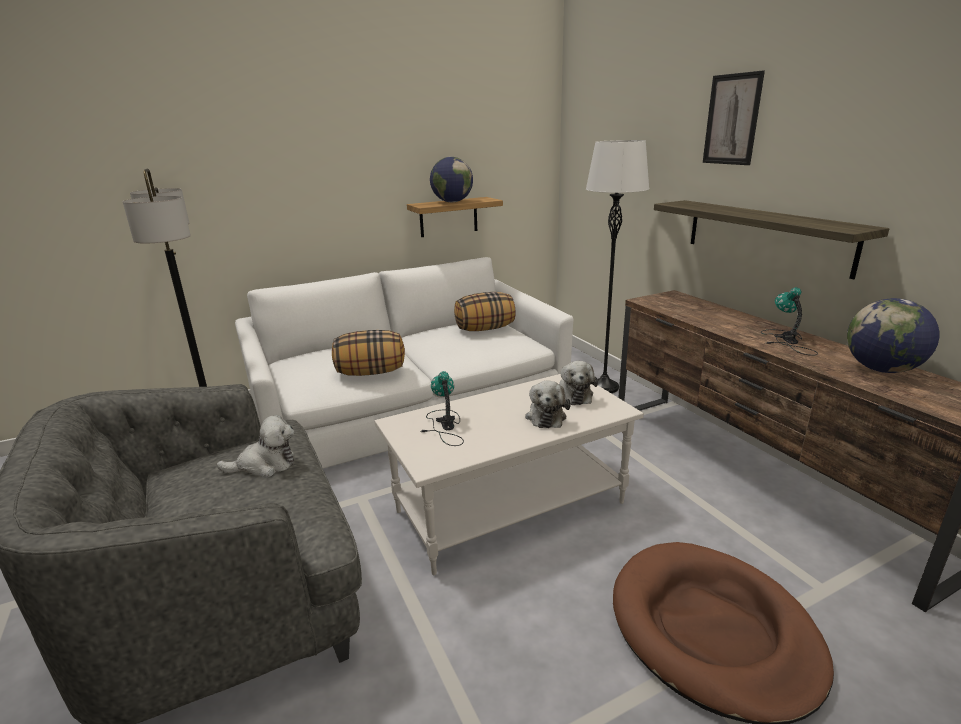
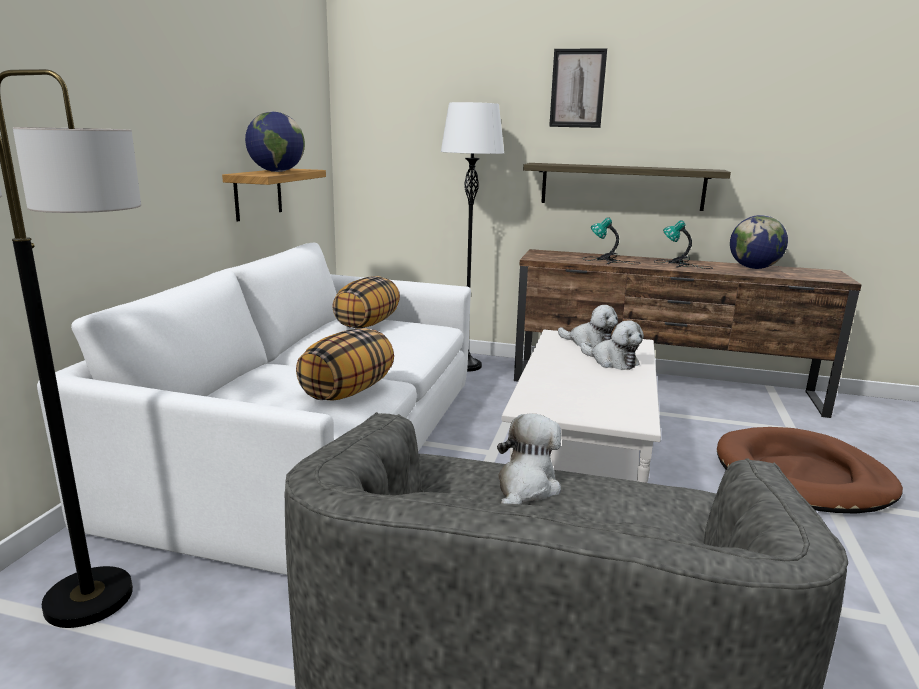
camera: 50 degrees left, 5 degrees down
(444, 426) = (569, 394): table lamp -> table lamp (608, 261)

